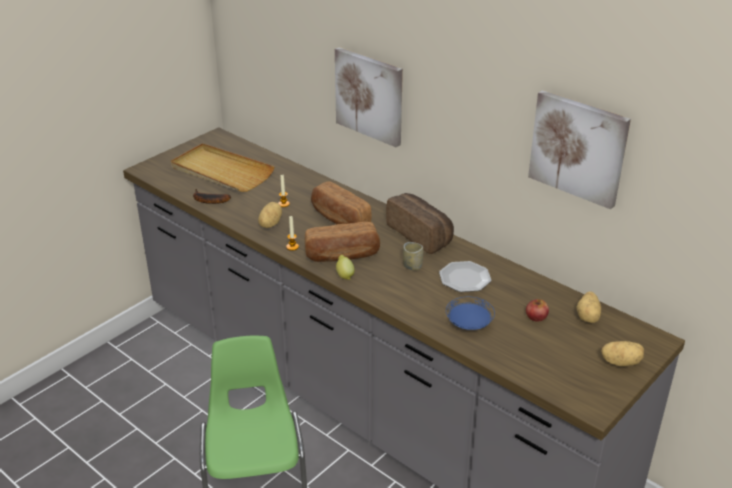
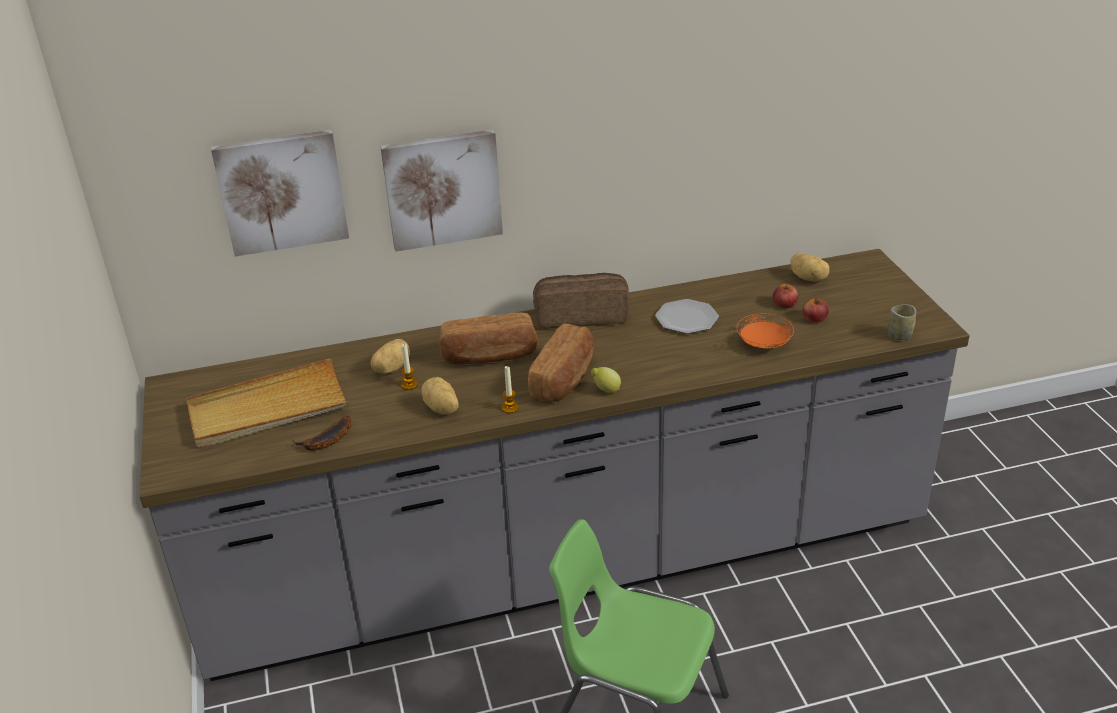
camera: 55 degrees left, 0 degrees up
(412, 266) = (633, 341): cup -> cup (899, 335)
(469, 324) = (763, 344): blue plate -> orange plate
(532, 337) = (814, 318): none -> apple
(578, 148) = (742, 114): picture -> picture (282, 191)
(620, 362) = (885, 289): potato -> potato (391, 368)

